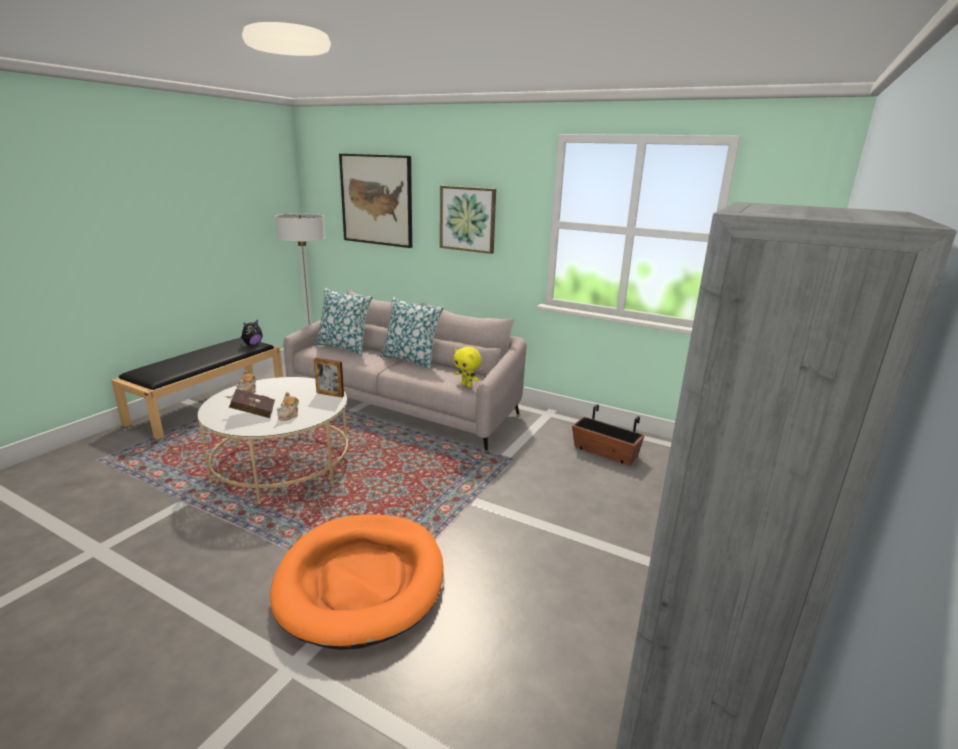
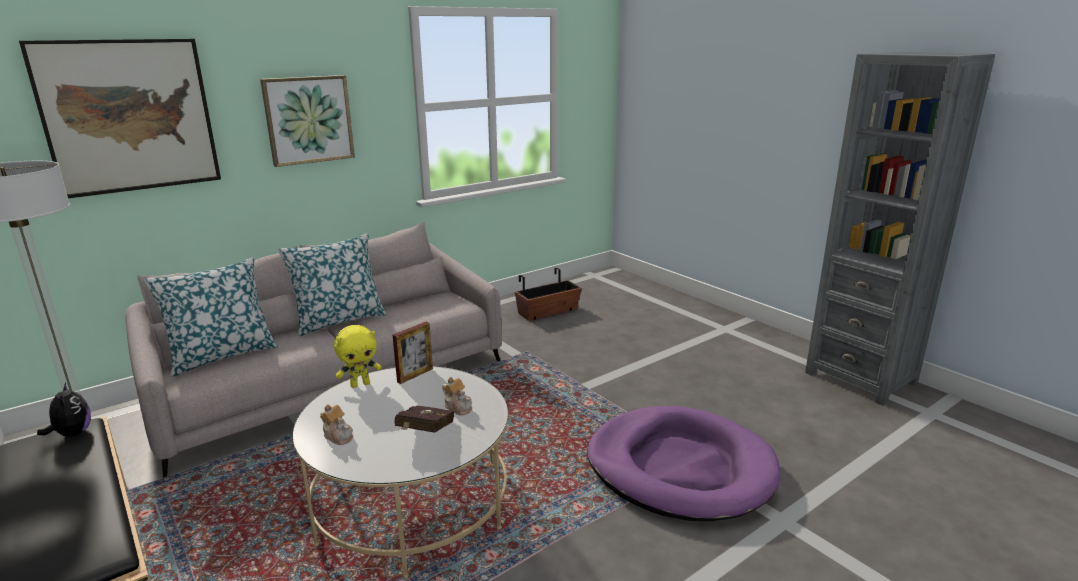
camera: 65 degrees left, 0 degrees up
(361, 581) = (680, 468): orange dog bed -> purple dog bed
(467, 385) = (454, 305): yellow plush toy -> yellow plush toy (360, 384)

